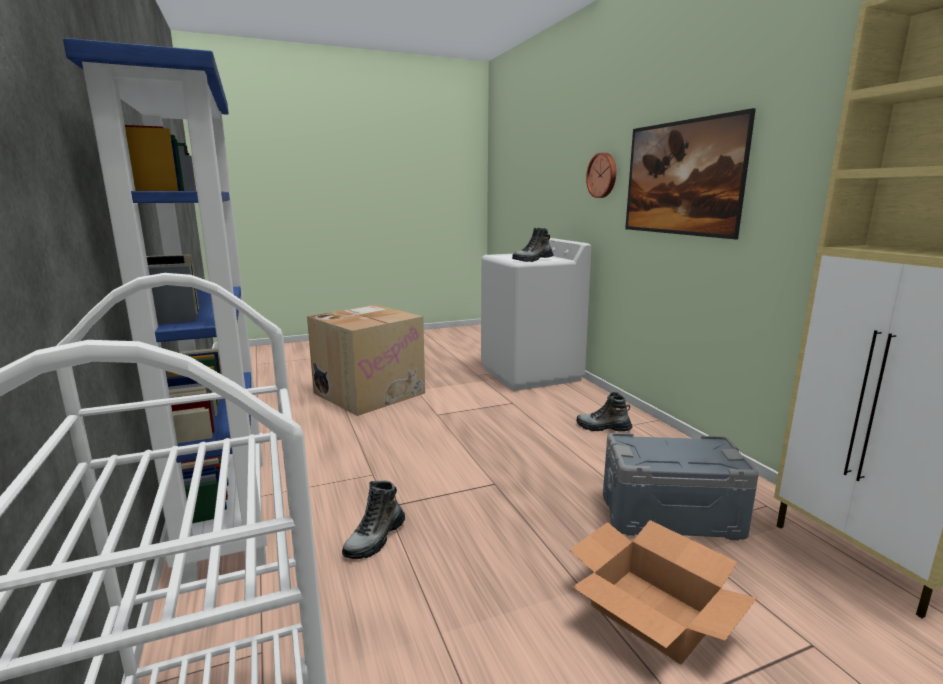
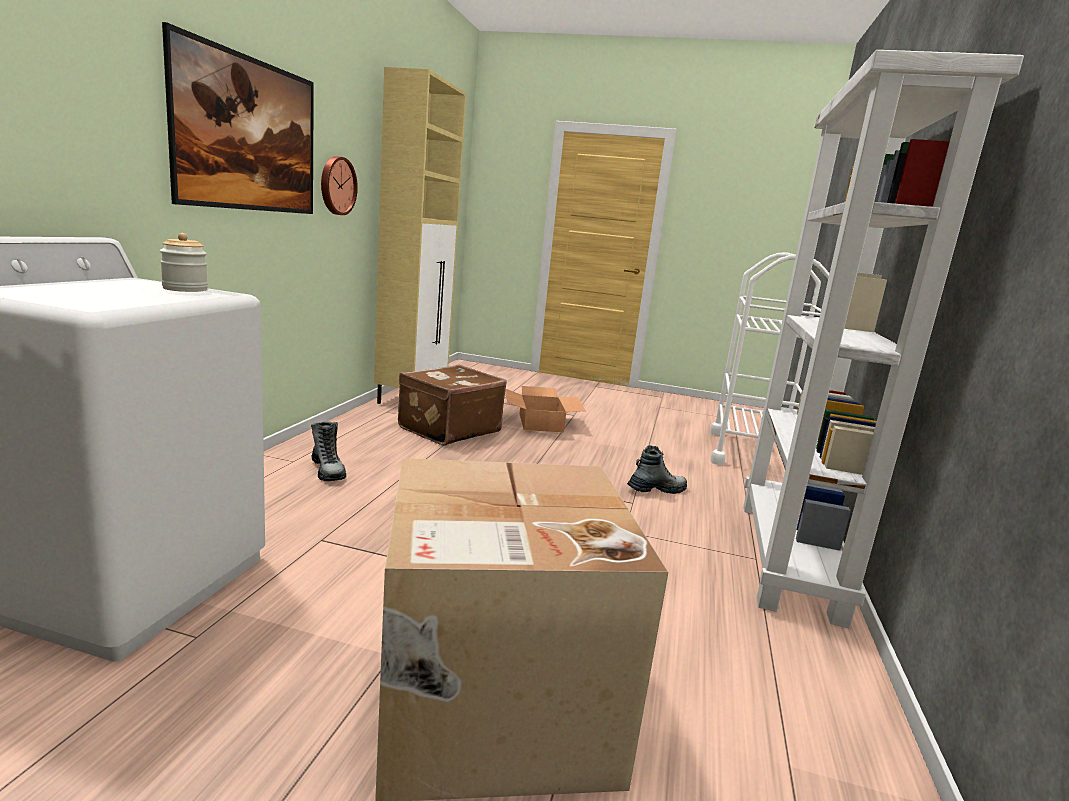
camera: 145 degrees left, 0 degrees up
(226, 510) = (789, 558): blue bookcase -> white bookcase
(532, 260) = (185, 289): boot -> jar
(603, 175) = (87, 84): wall clock -> wall clock (336, 185)
(669, 514) = (448, 429): grey storage box -> brown suitcase

